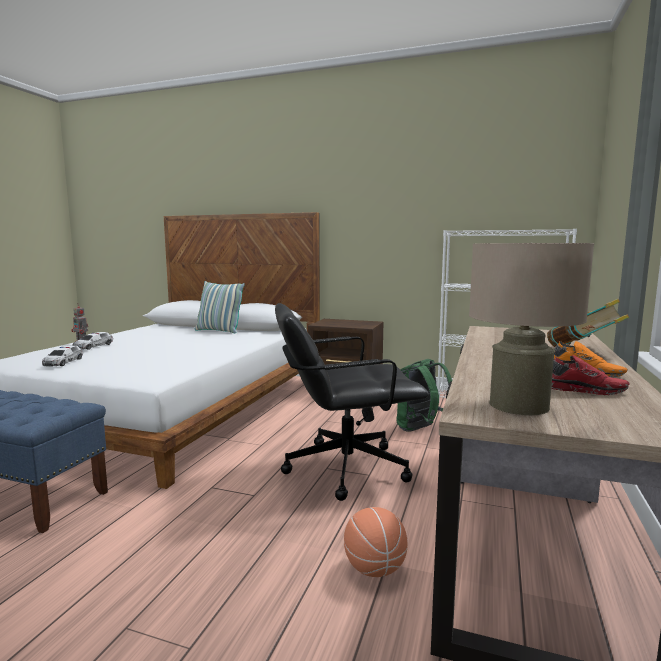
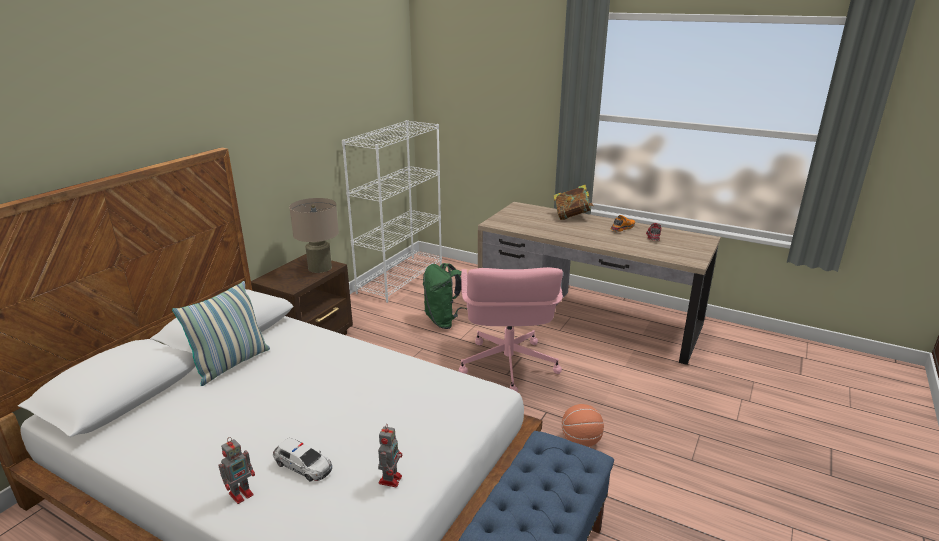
camera: 80 degrees left, 15 degrees up
(63, 362) = (390, 478): toy car -> toy robot
(344, 467) = (507, 366): black office chair -> pink office chair
(375, 569) = (630, 371): basketball -> basketball (581, 441)
(518, 405) = (679, 252): beige table lamp -> beige table lamp (320, 268)

